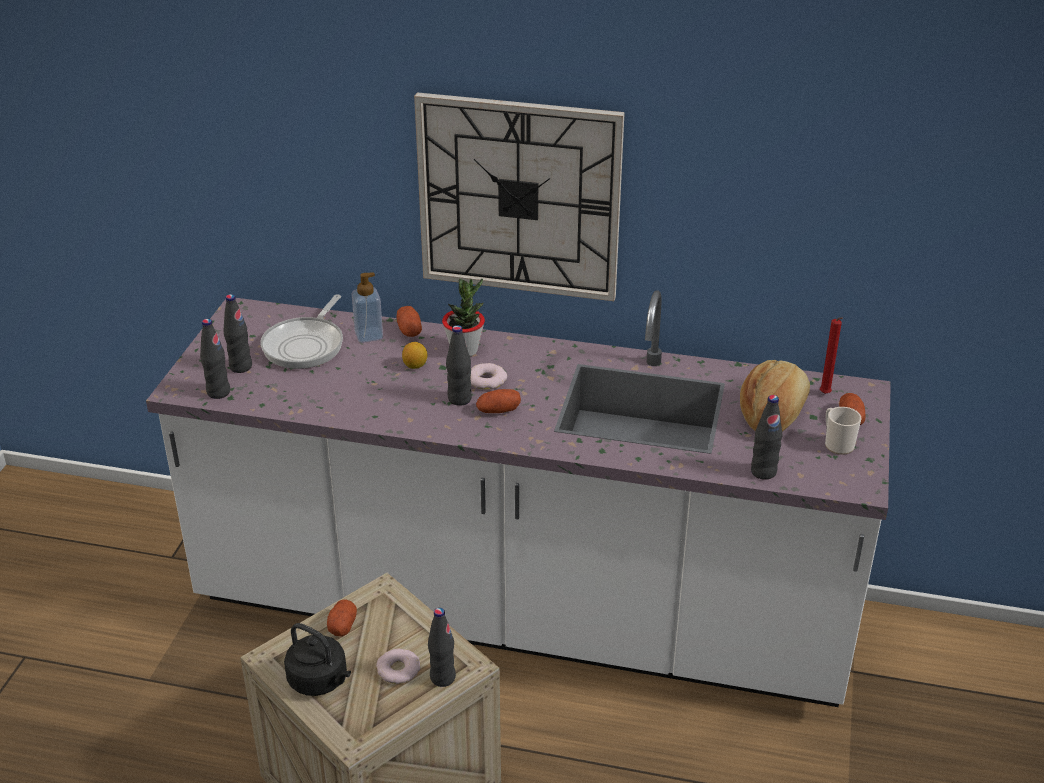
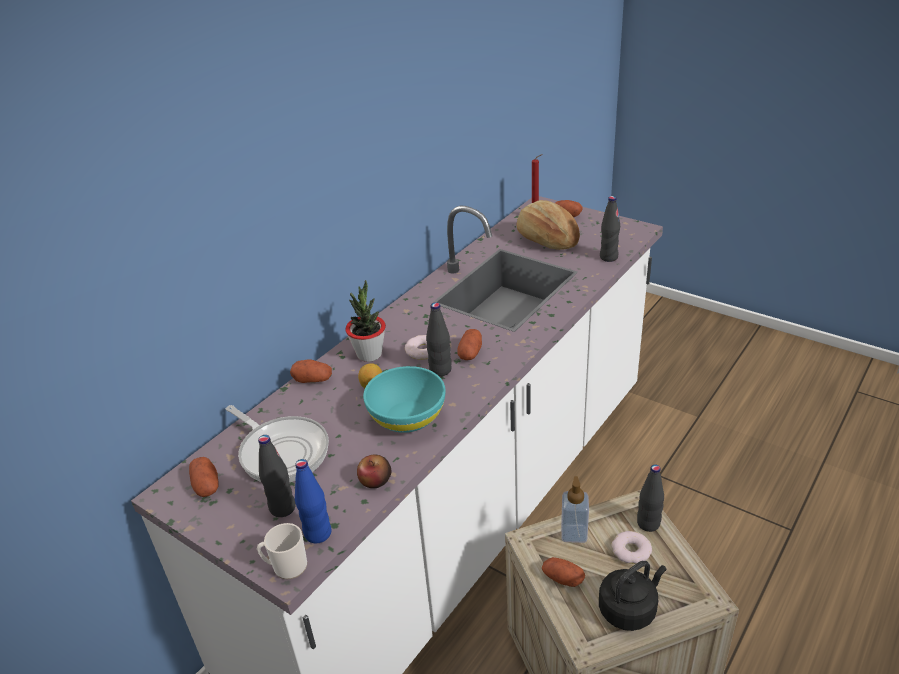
camera: 65 degrees left, 0 degrees up
(218, 392) = (318, 533): black bottle -> blue bottle
(253, 323) = (206, 485): none -> potato
(288, 403) = (375, 481): none -> apple
(369, 335) = (300, 406): soap dispenser -> soap dispenser (574, 533)
(378, 398) = (407, 417): none -> turquoise bowl
(519, 197) = (340, 200): wall clock -> none
(837, 444) = (591, 226): mug -> mug (286, 567)

